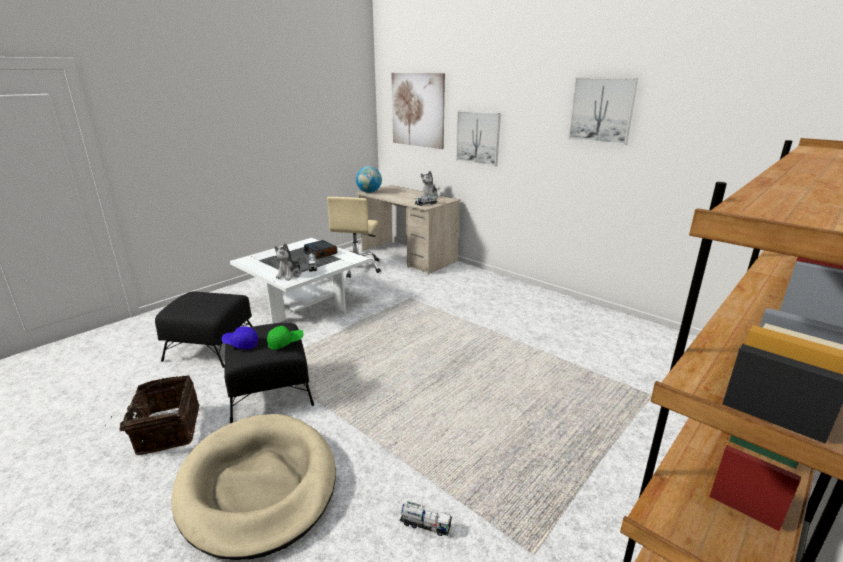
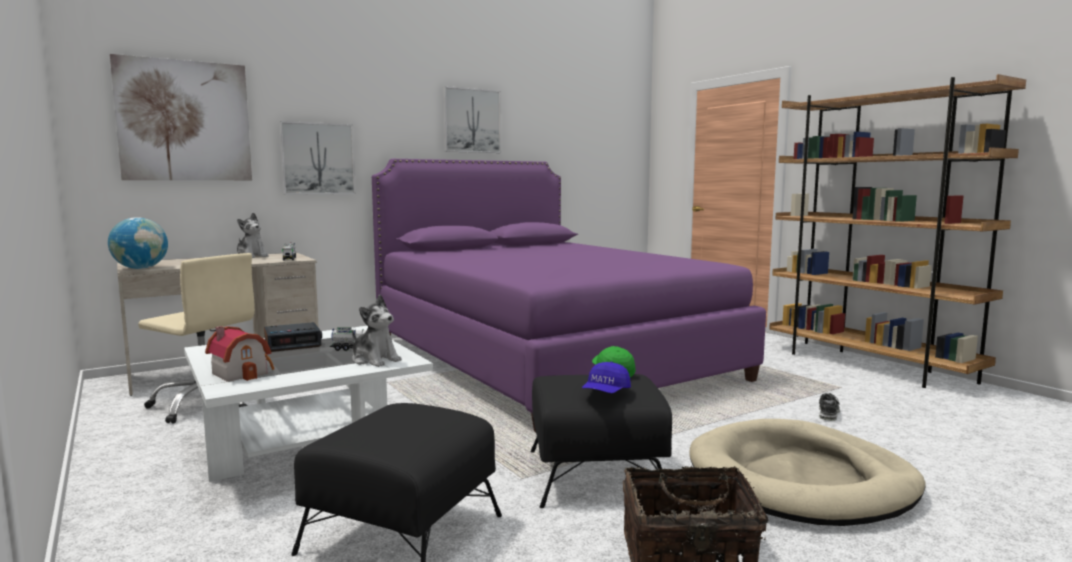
camera: 75 degrees left, 15 degrees down
(267, 256) = (242, 372): none -> toy house
(425, 525) = (827, 413): toy truck -> shoe
(504, 342) = (547, 359): none -> purple bed

